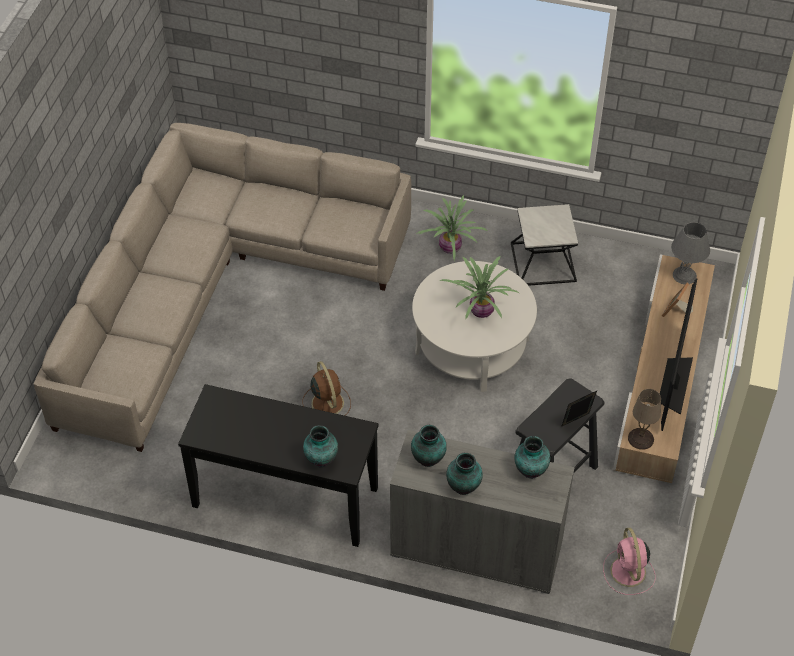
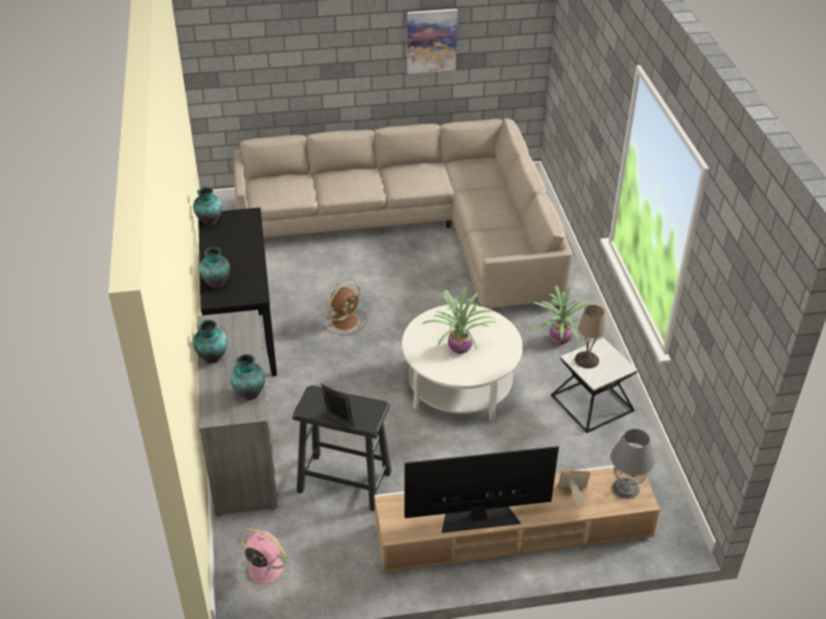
camera: 65 degrees right, 10 degrees down
(106, 107) = (431, 40): none -> picture
(429, 459) = (232, 330): vase -> vase (209, 221)
(628, 572) = (264, 568): pink fan -> pink fan turned 60 degrees clockwise
(640, 438) = (394, 509): beige table lamp -> beige table lamp (587, 359)

